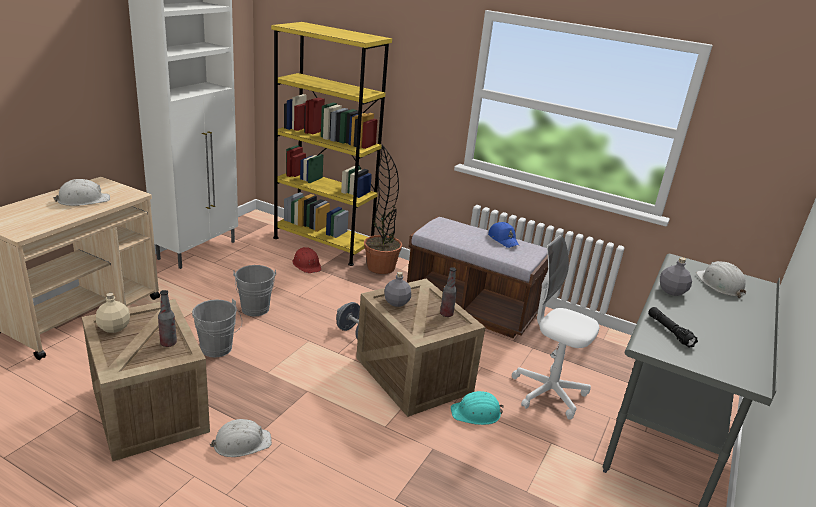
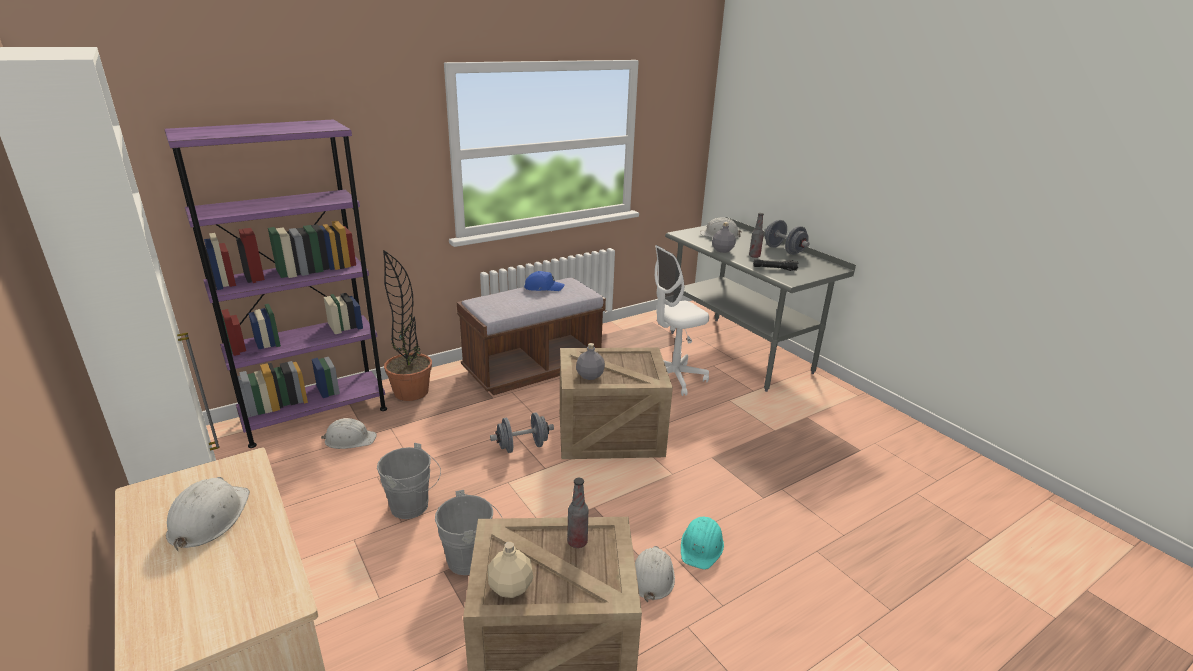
camera: 60 degrees left, 0 degrees up
(307, 265) = (349, 439): red hard hat -> white hard hat
(323, 244) = (315, 414): yellow bookcase -> purple bookcase
(446, 314) = (626, 358): bottle -> bottle (754, 256)
(476, 413) = (679, 420): turquoise hard hat -> turquoise hard hat (701, 546)
(747, 333) = (783, 250): none -> grey dumbbell

